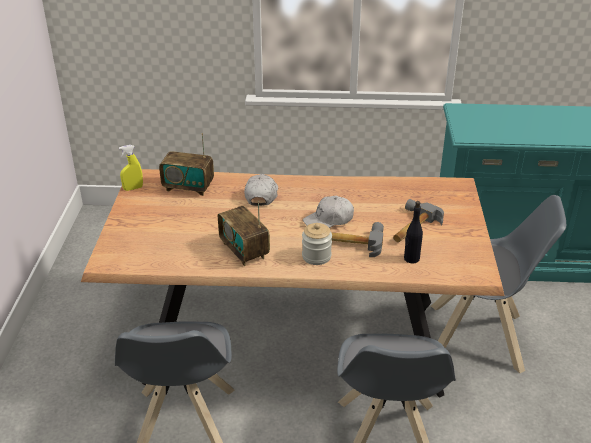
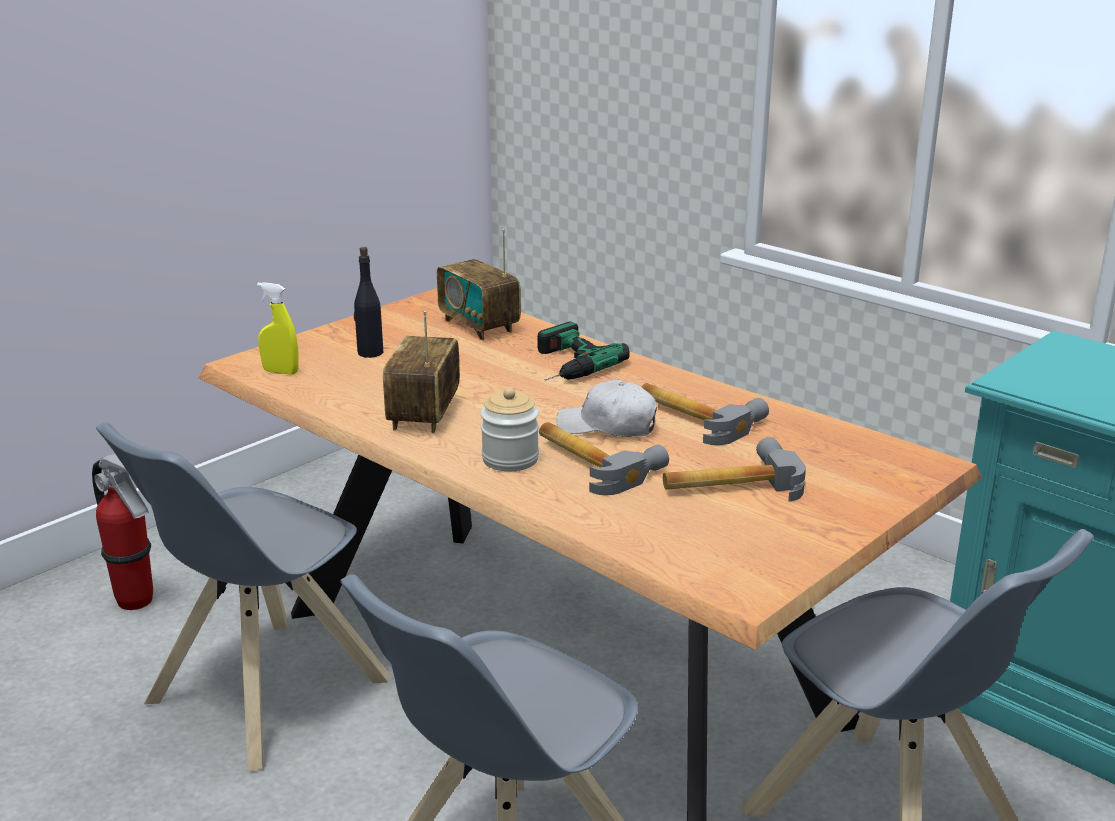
camera: 40 degrees right, 10 degrees down
(48, 424) = (136, 601): none -> fire extinguisher
(133, 188) = (410, 305): yellow spray bottle -> yellow spray bottle (280, 372)
(261, 195) = (562, 365): white cap -> power drill
(354, 199) = (695, 416): none -> hammer
(411, 259) = (654, 521): black bottle -> black bottle (370, 353)

